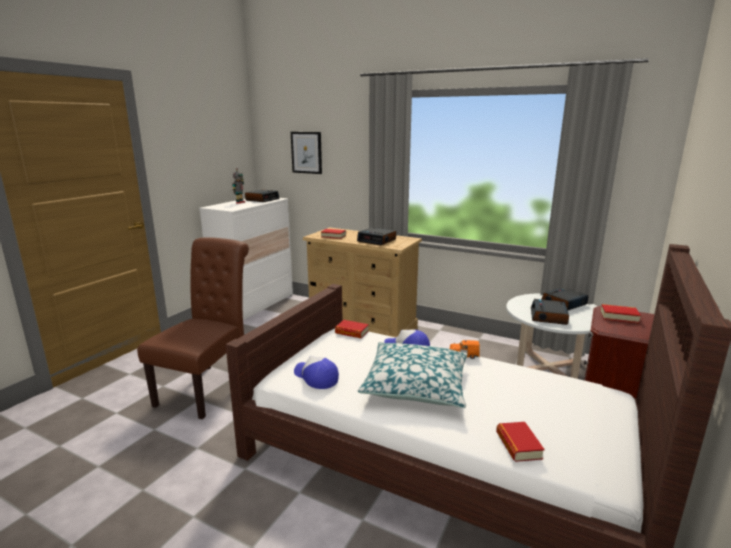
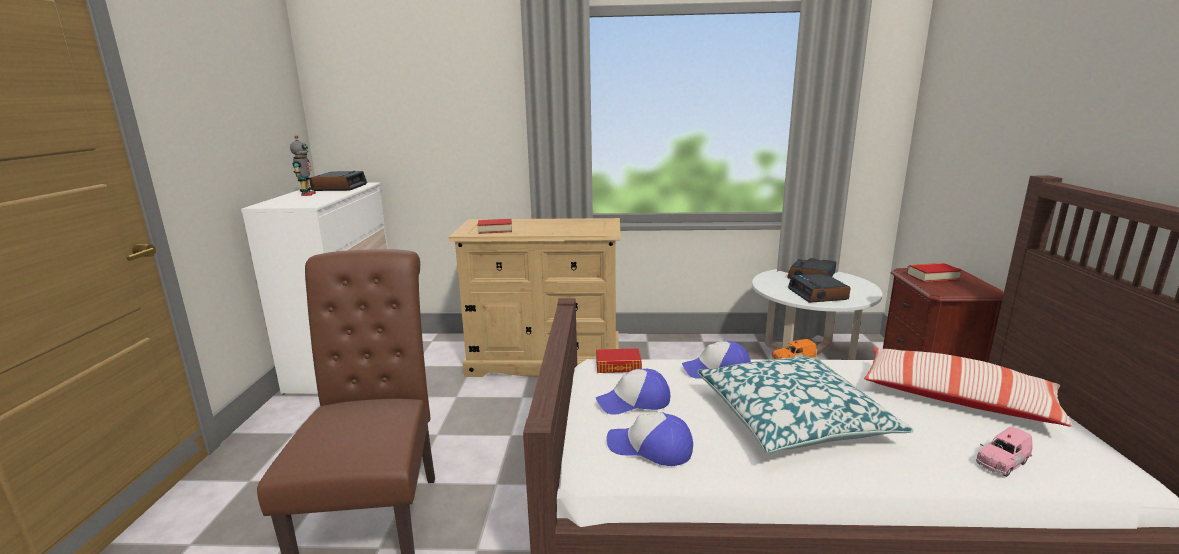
camera: 25 degrees left, 0 degrees up
(306, 152) = (408, 106): picture -> none
(336, 353) = (634, 402): none -> cap
(377, 240) = (567, 228): alarm clock -> none
(518, 445) = (1001, 463): book -> pink toy car
(548, 404) = (956, 399): none -> pillow

